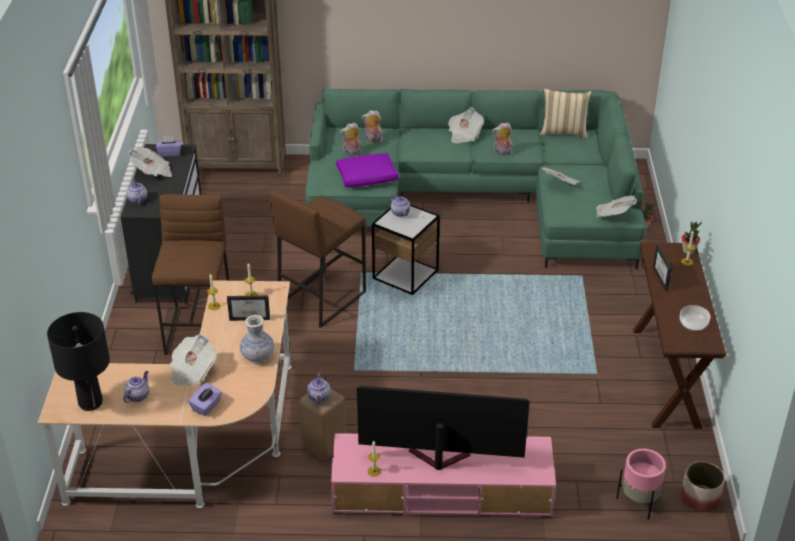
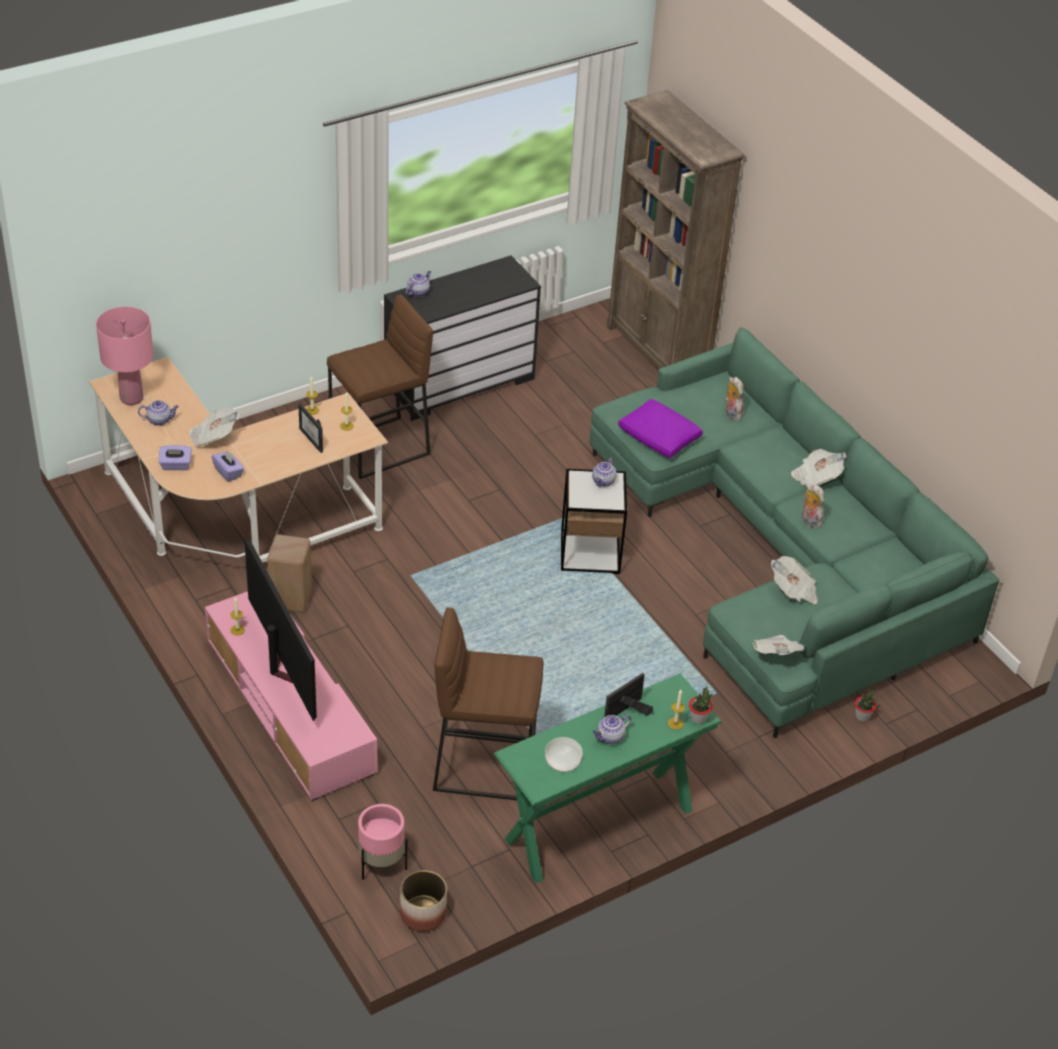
camera: 55 degrees right, 5 degrees up
(90, 403) = (132, 398): black table lamp -> pink table lamp
(152, 172) = (469, 280): newspaper -> none
(170, 153) = (510, 277): purple tissue box -> purple tissue box (228, 472)
(257, 356) = (264, 467): vase -> none
(319, 397) = (287, 545): teapot -> teapot (610, 737)
(321, 298) = (498, 507): brown stool -> brown stool (484, 765)
(351, 154) = (690, 408): plush toy -> none
(563, 132) = (908, 556): beige pillow -> none
(666, 377) = (598, 825): brown console table -> green console table

